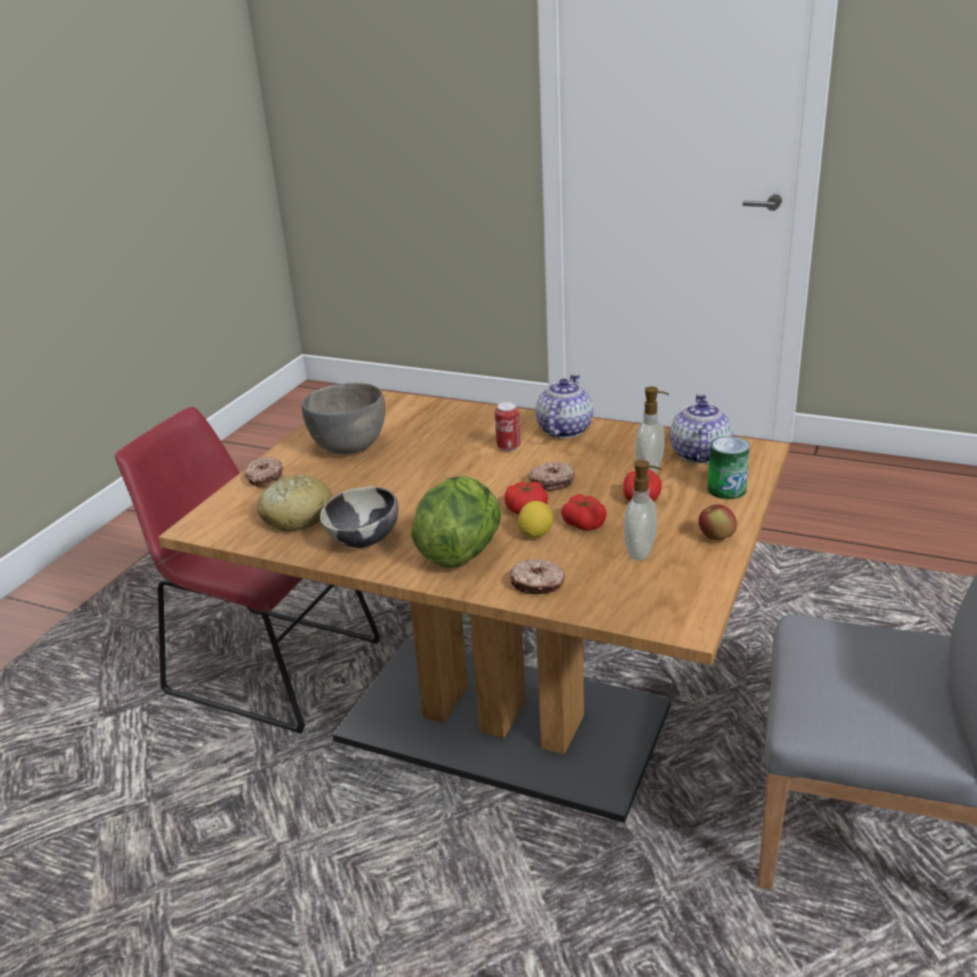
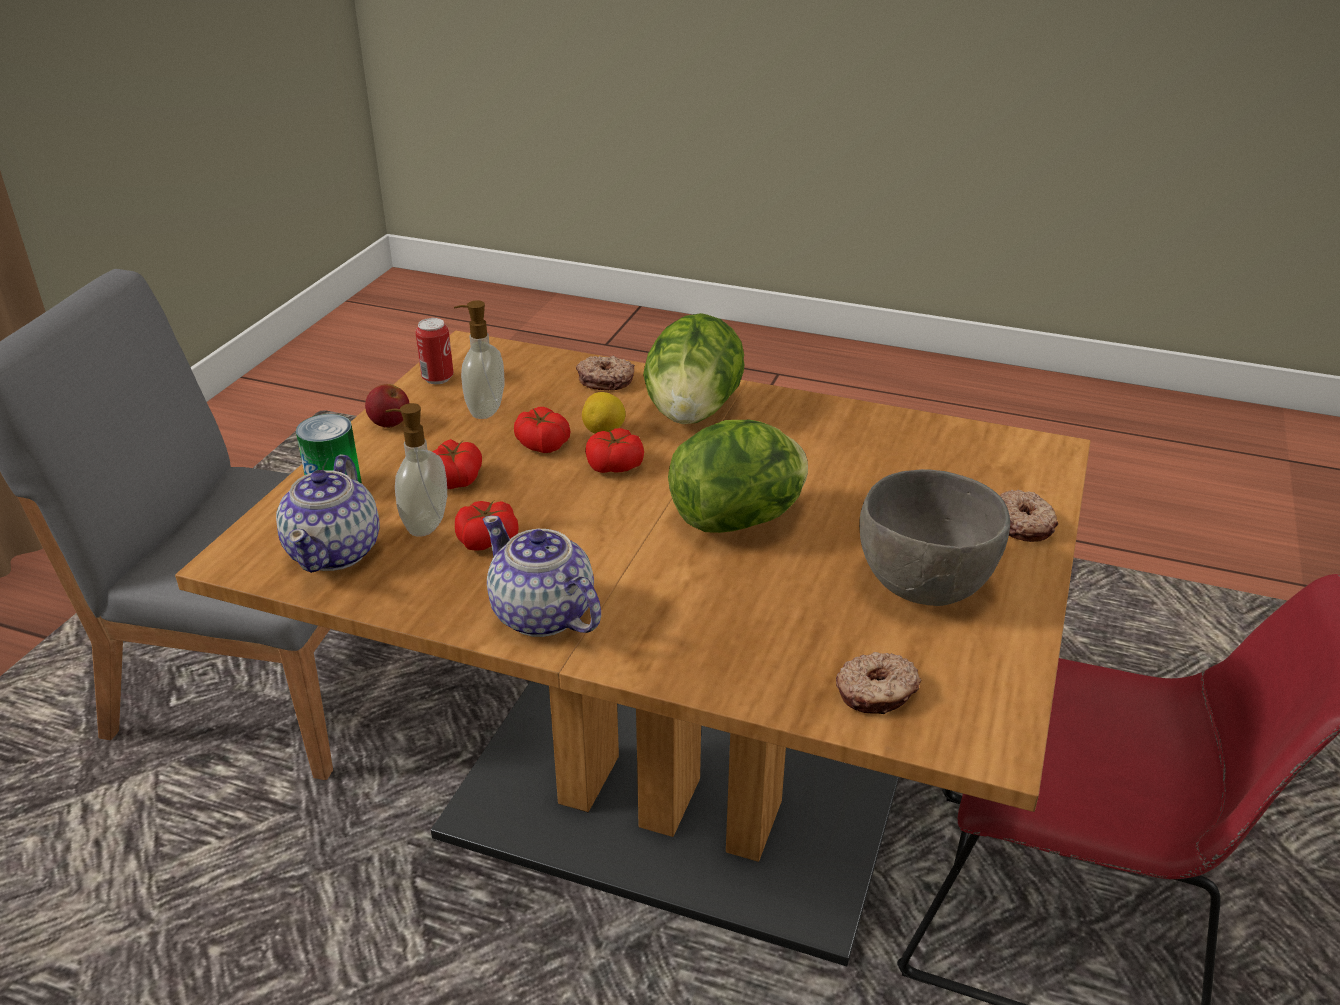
camera: 175 degrees right, 5 degrees up
(296, 516) = (925, 460): bread -> none
(364, 541) = (815, 427): bowl -> none
(444, 476) = (739, 519): none -> lettuce
(508, 447) = (642, 577): can -> can (437, 378)
(551, 482) = (576, 506): donut -> donut (877, 693)
(563, 430) = (542, 615): teapot -> teapot turned 120 degrees clockwise
(605, 462) = (487, 540): none -> tomato

